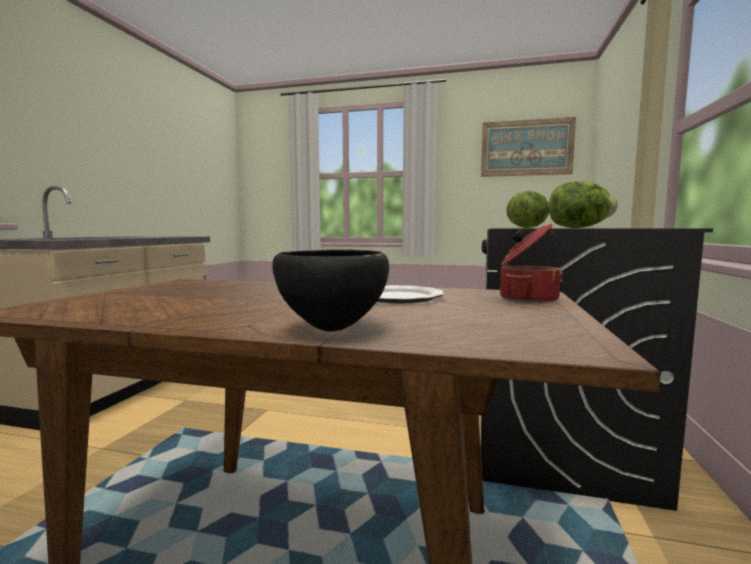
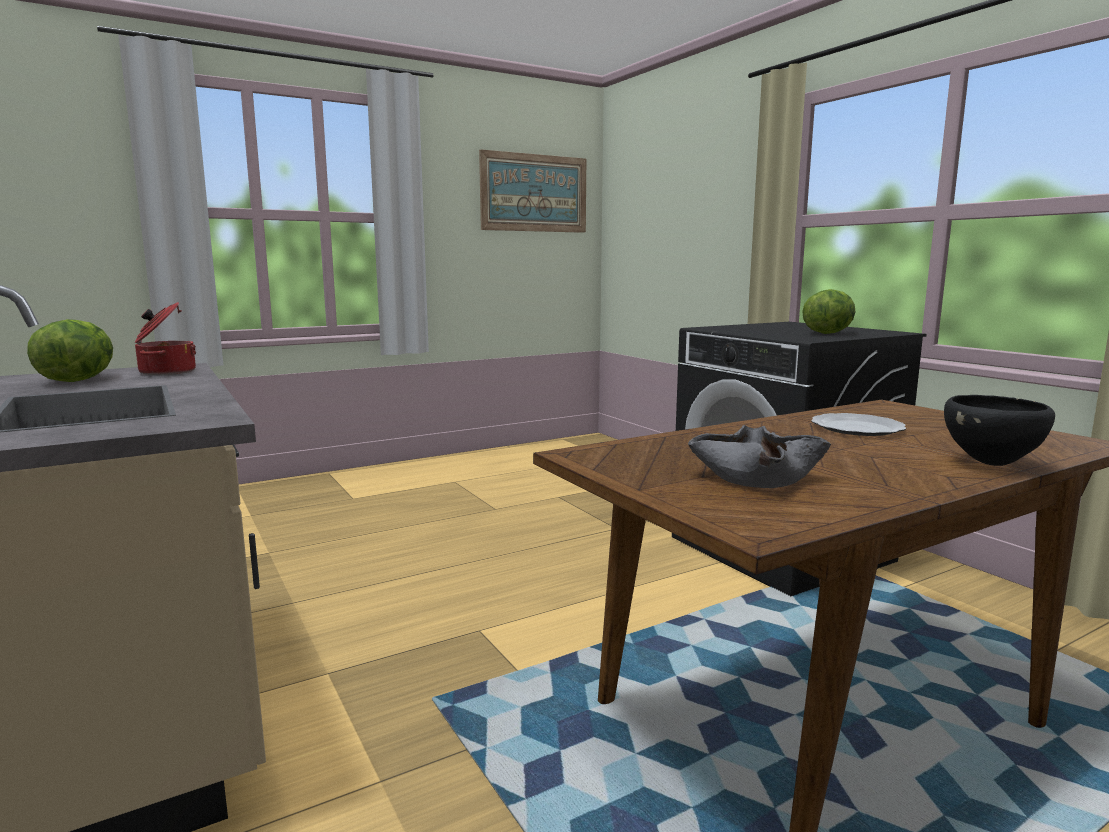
camera: 45 degrees left, 5 degrees up
(168, 299) = (755, 476): none -> grey bowl
(526, 299) = (908, 411): cooking pot -> cooking pot (166, 372)
(528, 228) = (730, 327): lettuce -> lettuce (78, 380)

